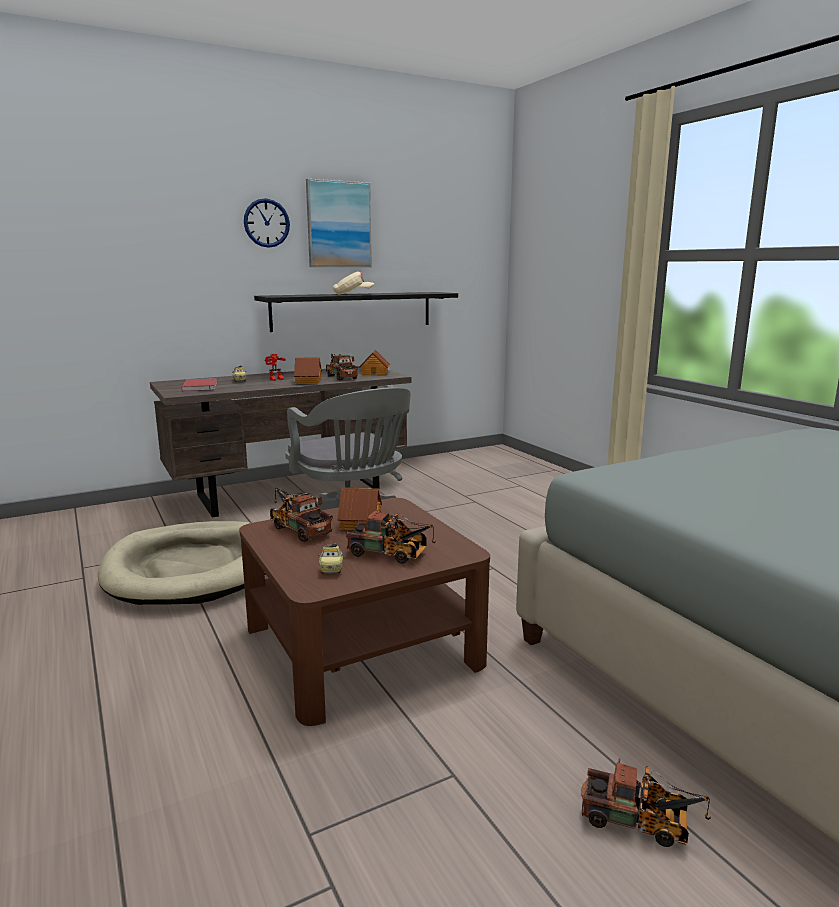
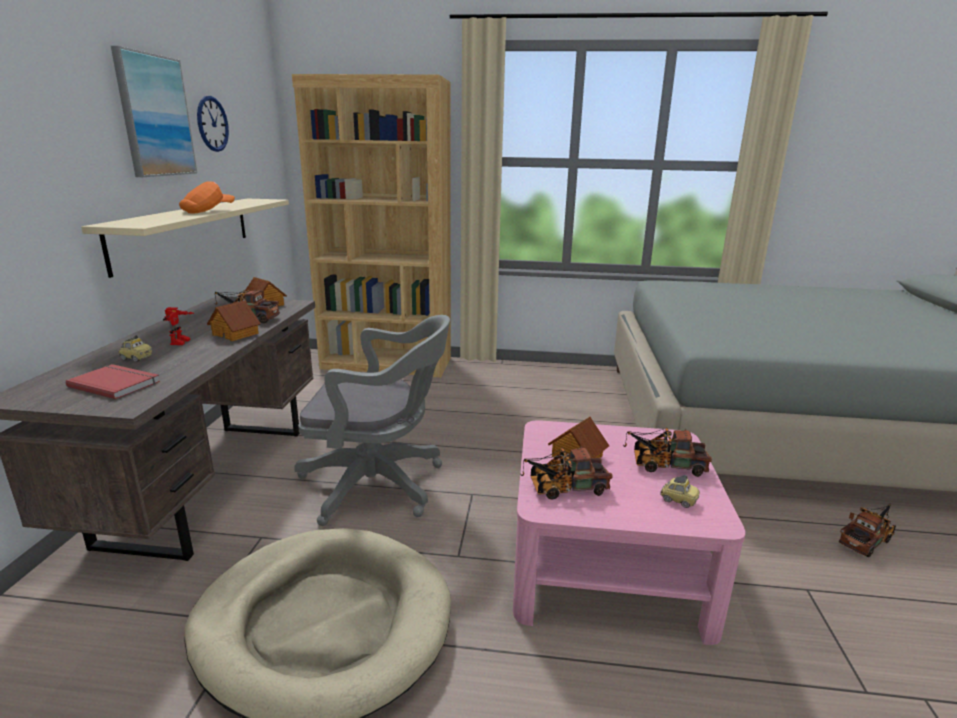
camera: 55 degrees left, 5 degrees up
(266, 223) = (76, 111): wall clock -> wall clock (212, 124)
(353, 294) = (208, 211): beige cap -> orange cap
(353, 311) = (185, 232): black shelf -> beige shelf
(362, 644) = (605, 562): brown coffee table -> pink coffee table
(391, 554) = (663, 465): toy truck -> toy truck turned 135 degrees counterclockwise
(537, 472) = (387, 363): none -> brown bookcase

